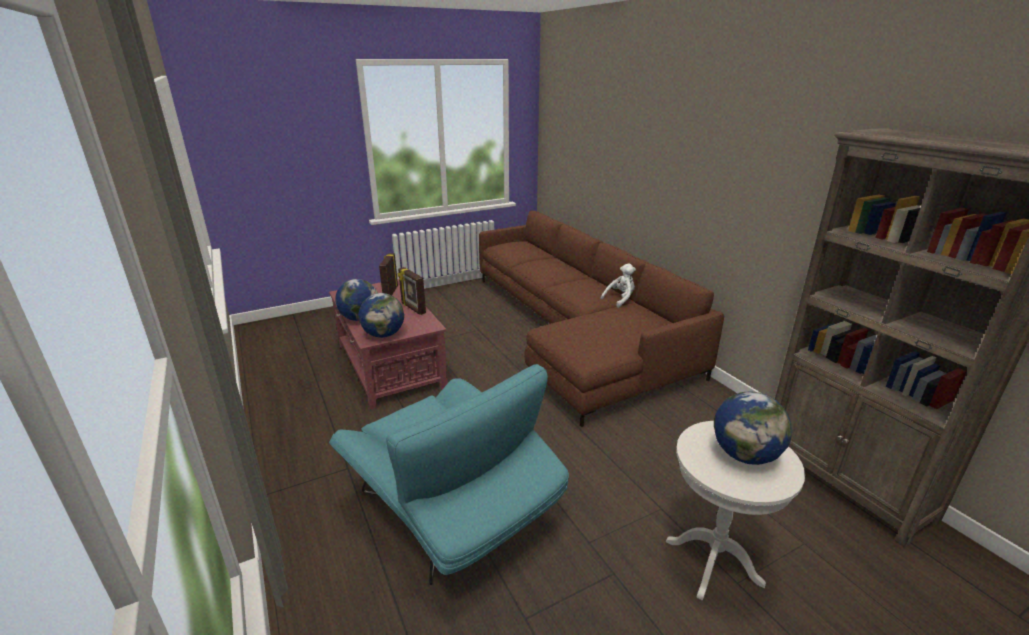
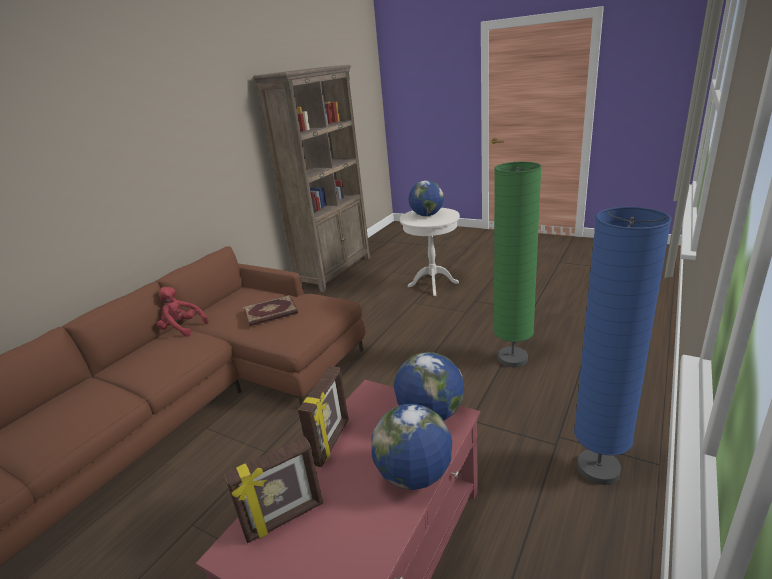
camera: 120 degrees left, 0 degrees up
(305, 464) = (598, 469): none -> blue floor lamp
(453, 512) = (512, 359): turquoise armchair -> green floor lamp
(599, 327) = (271, 313): none -> book
(620, 299) = (182, 328): white plush toy -> red plush toy

